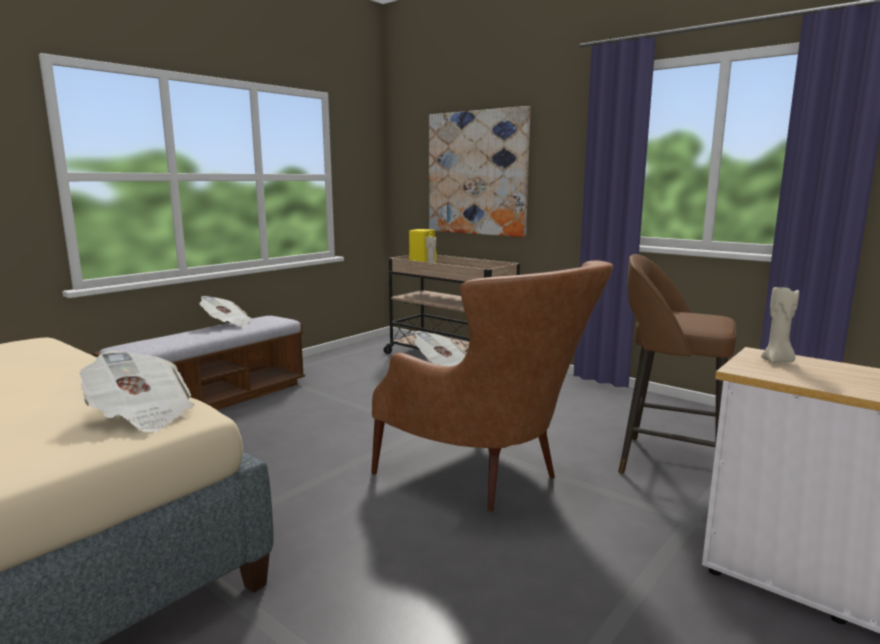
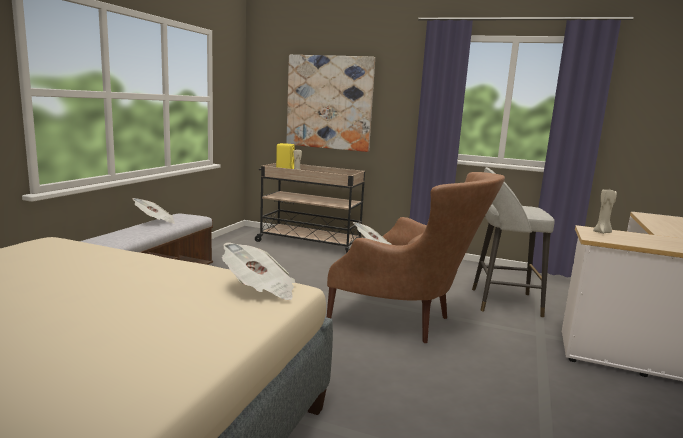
camera: 20 degrees left, 0 degrees up
(667, 462) = (503, 302): brown stool -> grey stool

